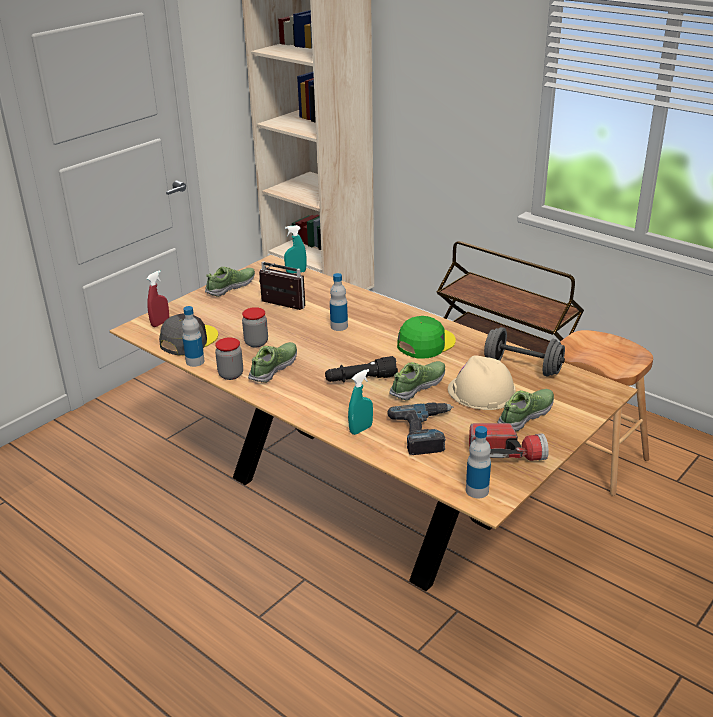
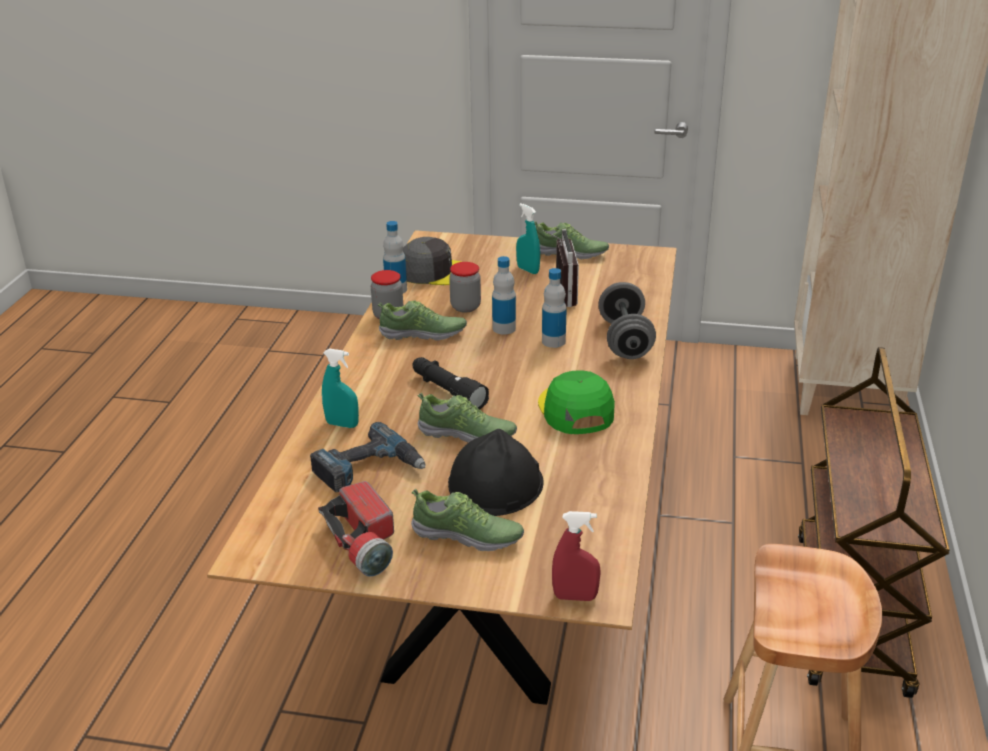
camera: 60 degrees right, 0 degrees up
(160, 323) = (452, 247): red spray bottle -> red spray bottle (575, 597)
(296, 272) = (652, 275): turquoise spray bottle -> turquoise spray bottle (528, 270)
(425, 343) = (575, 410): green cap -> green cap turned 120 degrees counterclockwise
(477, 490) = (270, 540): bottle -> bottle (504, 328)
(481, 392) = (495, 484): beige hard hat -> black hard hat
(522, 367) = (590, 501): grey dumbbell -> grey dumbbell (625, 340)

